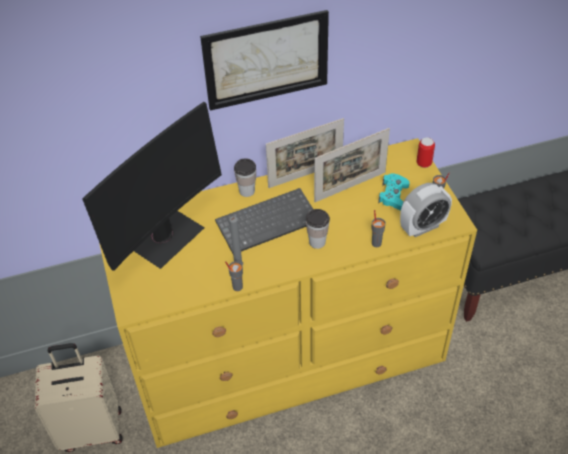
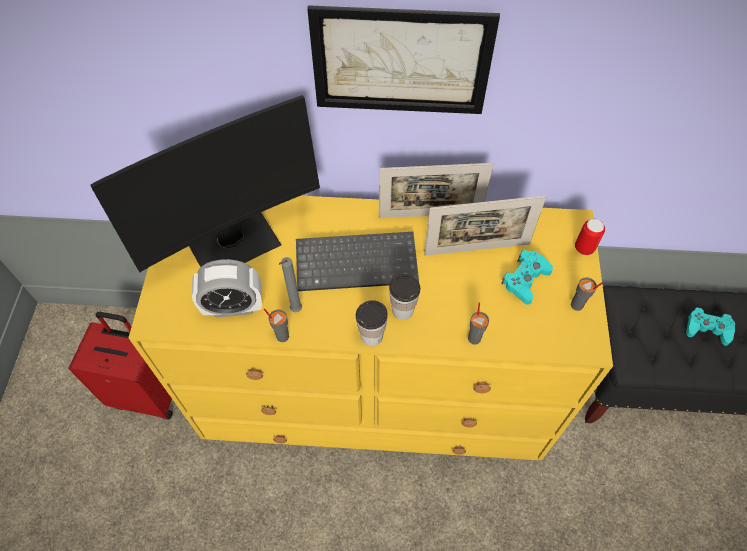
camera: 20 degrees right, 10 degrees up
(92, 429) = (149, 393): beige suitcase -> red suitcase
(247, 191) = (352, 213): cup -> cup (371, 336)
(422, 227) = (543, 337): alarm clock -> alarm clock (233, 307)
(526, 208) = (707, 328): none -> turquoise game controller

